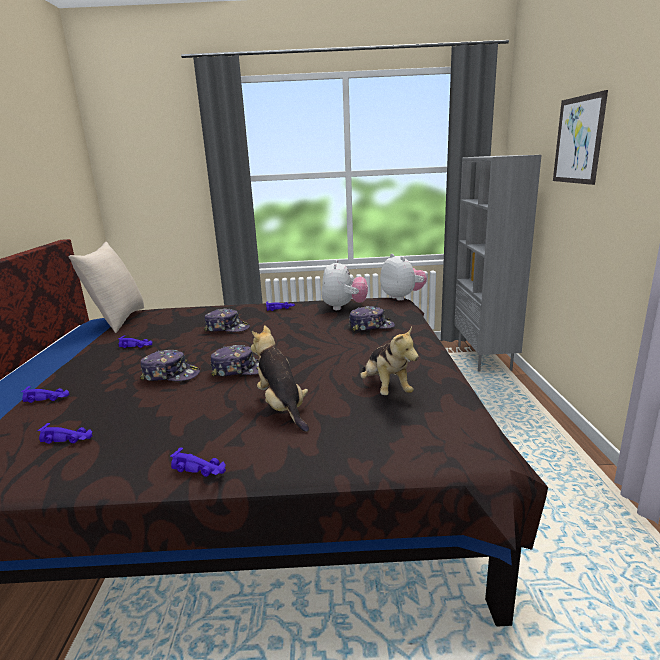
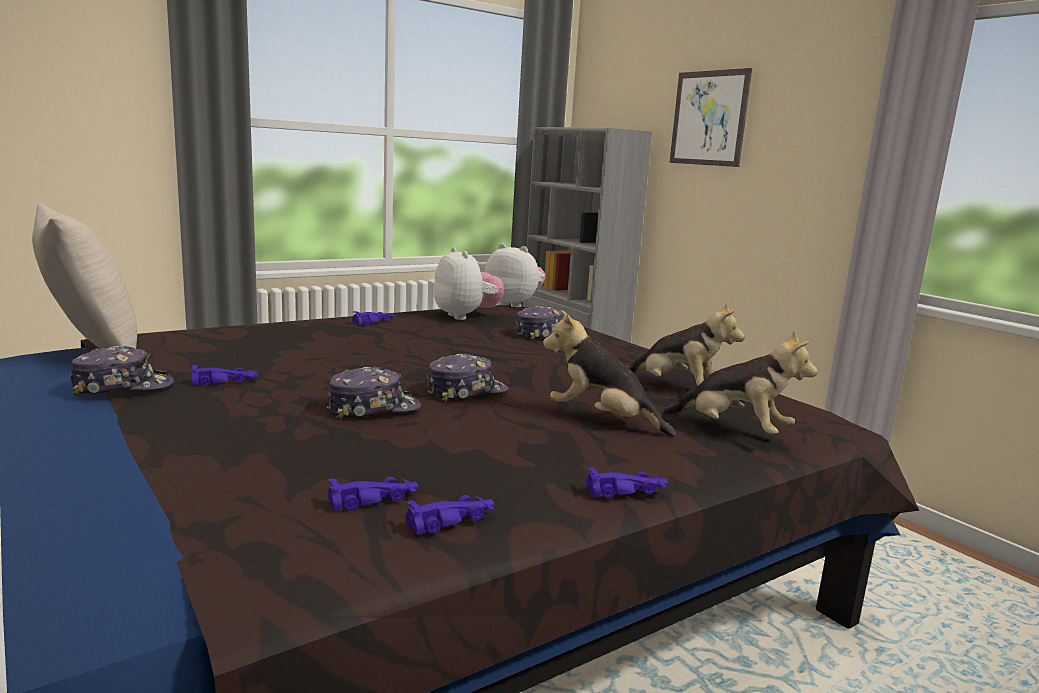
camera: 35 degrees left, 5 degrees down
(48, 398) = (210, 463): purple toy car -> purple toy car (452, 520)
(227, 328) = (341, 349): cap -> cap (123, 386)
(359, 436) = (733, 431): none -> plush toy

